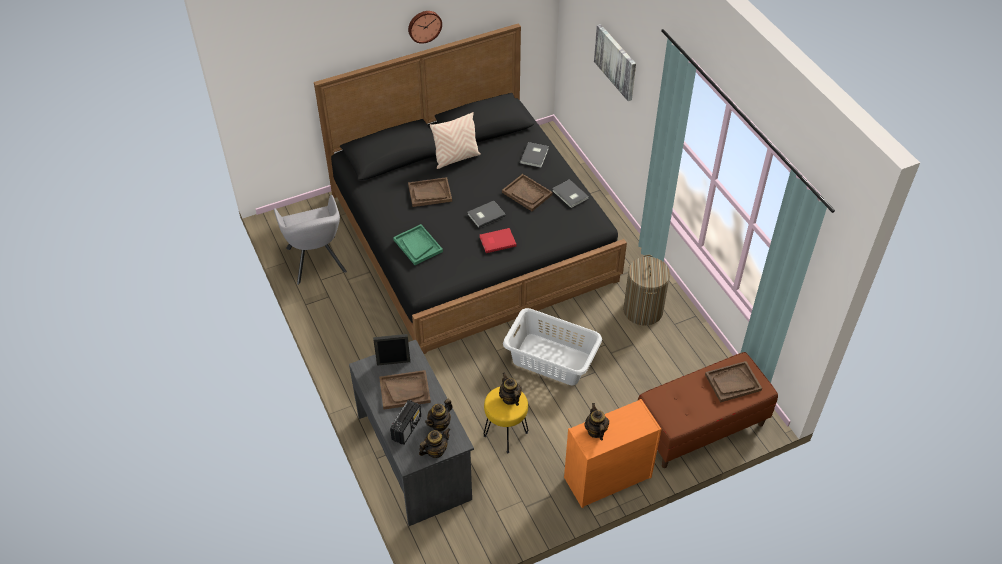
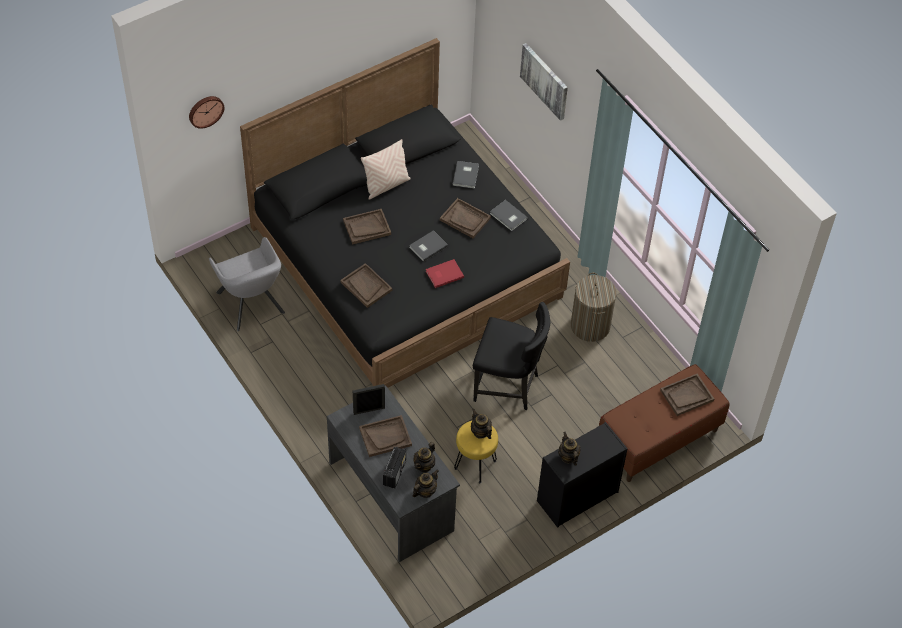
camera: 10 degrees left, 5 degrees up
(417, 245) = (366, 286): green tray -> brown tray
(424, 26) = (345, 56): wall clock -> wall clock (205, 110)
(551, 360) = (507, 386): grey laundry basket -> black chair
(606, 478) = (576, 497): orange dresser -> black dresser

